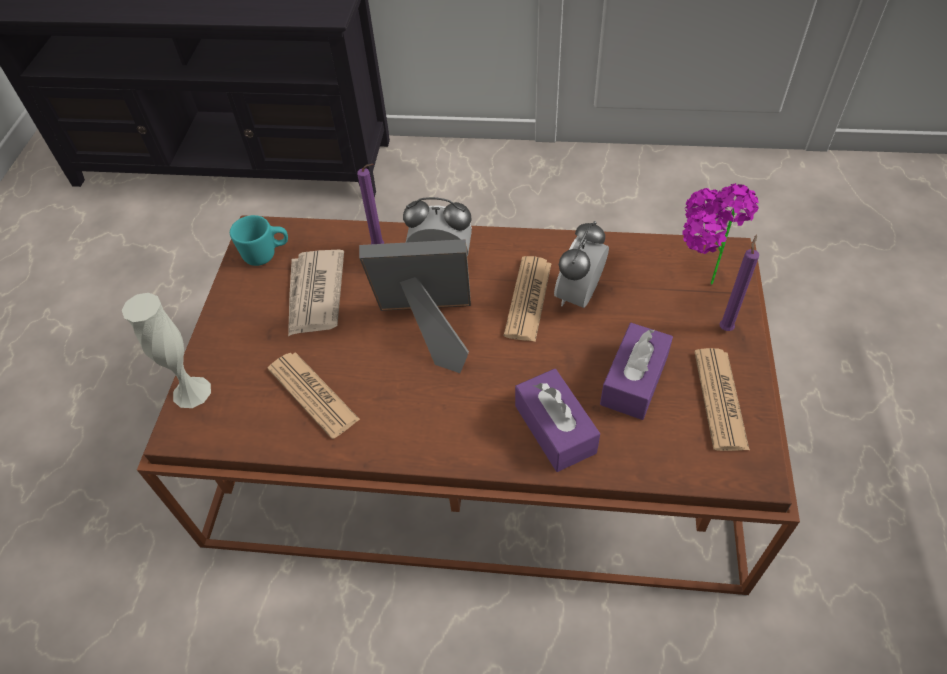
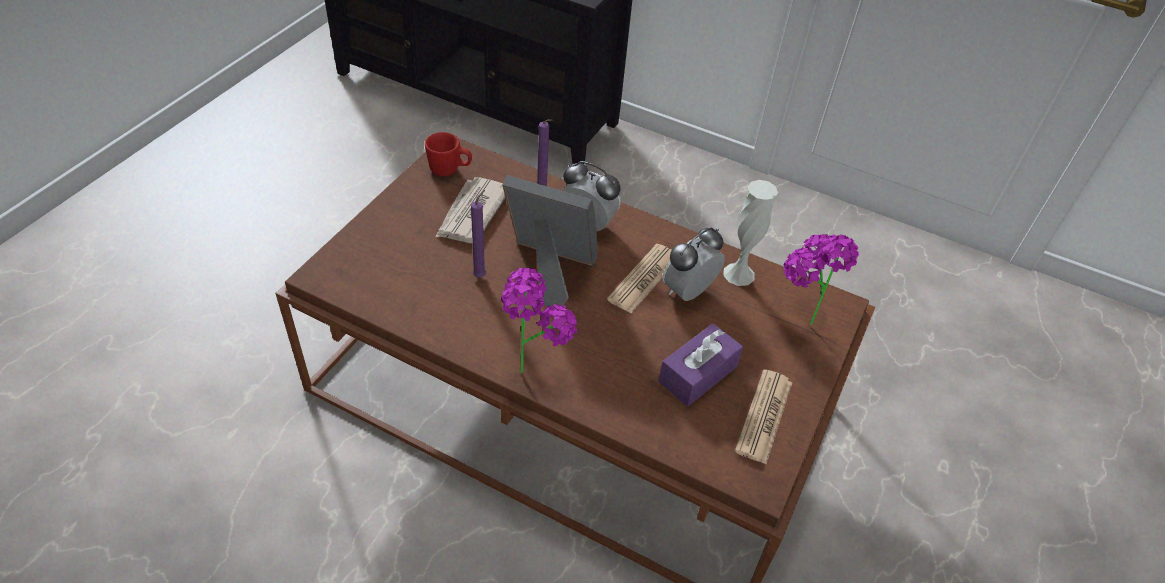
camera: 15 degrees right, 5 degrees down
(192, 392) = (341, 251): white vase -> white vase (739, 274)
(266, 255) = (449, 170): turquoise mug -> red mug
(313, 394) = (432, 287): newspaper -> none
(463, 437) = (532, 363): none -> potted plant
(555, 429) = (610, 385): purple tissue box -> none
(726, 327) = (803, 362): purple candle -> purple candle (481, 275)

